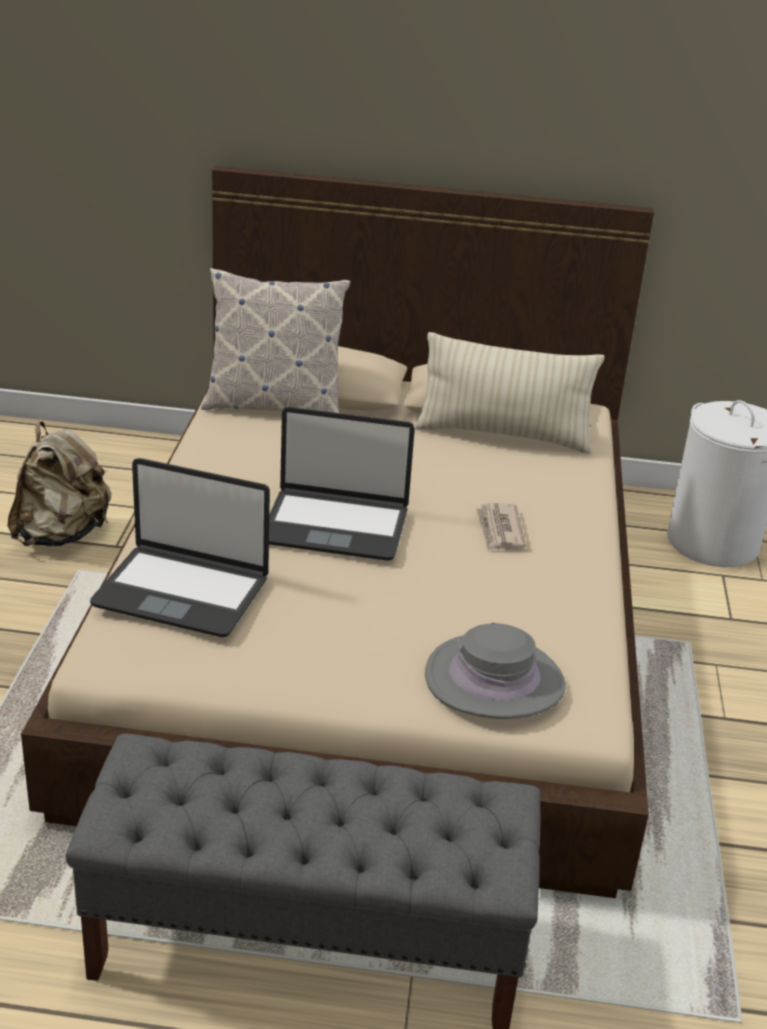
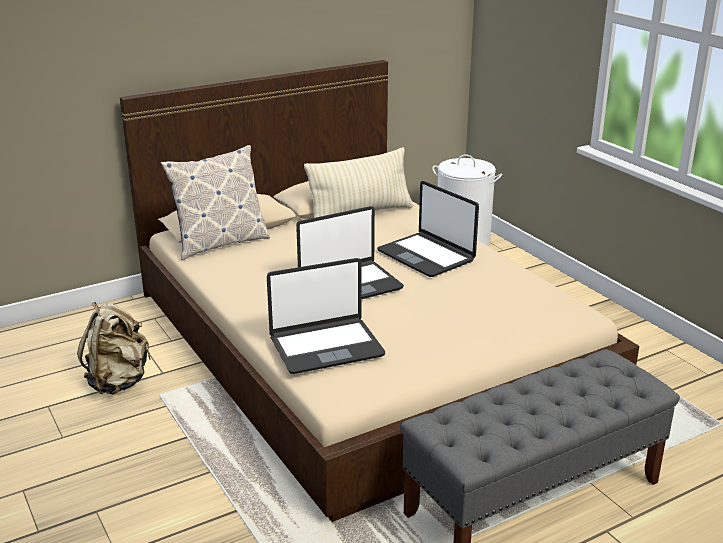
camera: 35 degrees left, 5 degrees down
(494, 680) = (524, 317): grey hat -> none
(499, 530) = (426, 256): newspaper -> laptop

